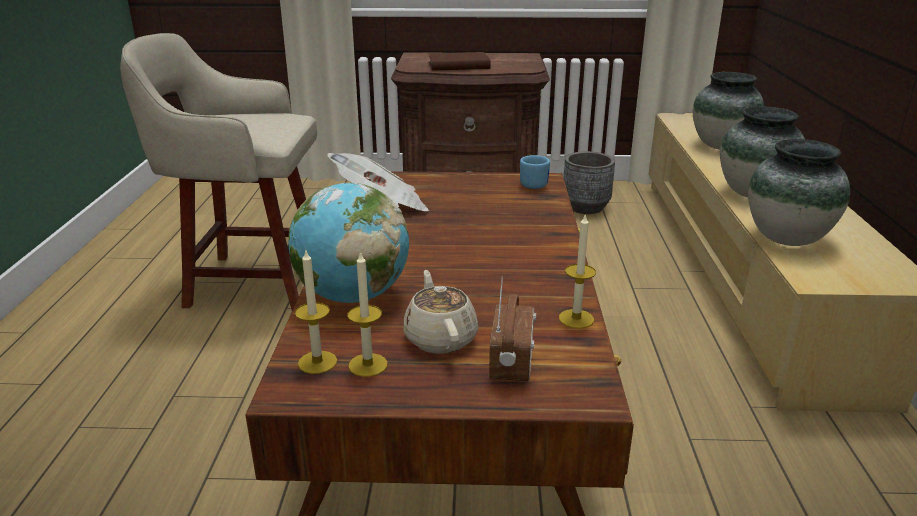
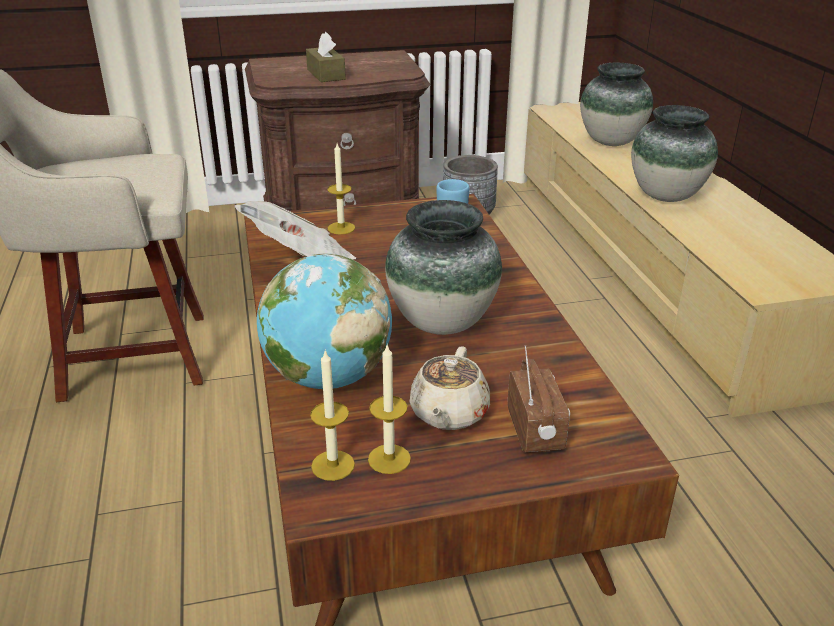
camera: 15 degrees left, 5 degrees up
(440, 338) = (448, 414): beige teapot -> beige teapot turned 135 degrees counterclockwise
(458, 66) = (326, 74): brown book -> brown tissue box
(576, 319) = (573, 368): candle -> candle (341, 228)
(786, 238) = (717, 244): vase -> vase (441, 322)

